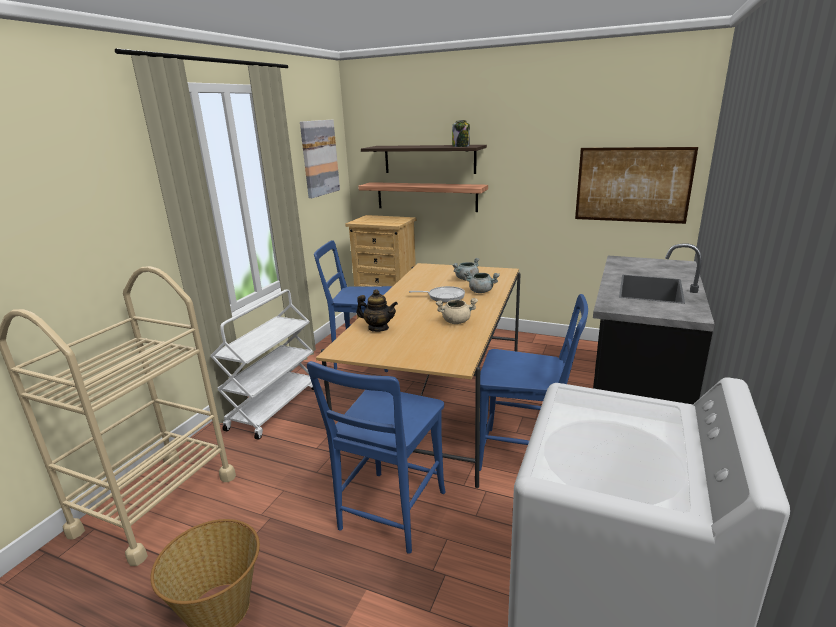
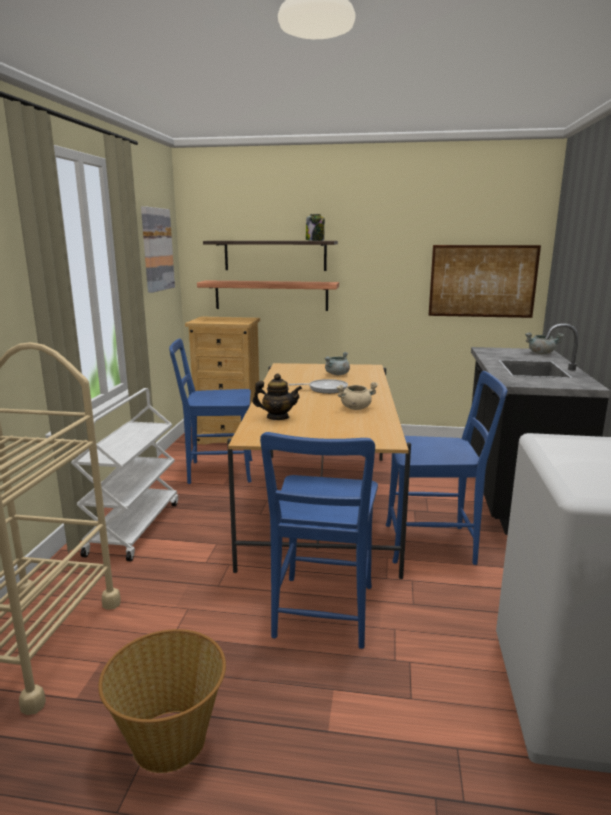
camera: 15 degrees left, 5 degrees down
(481, 291) = (360, 383): grey cooking pot -> grey cooking pot (541, 353)

